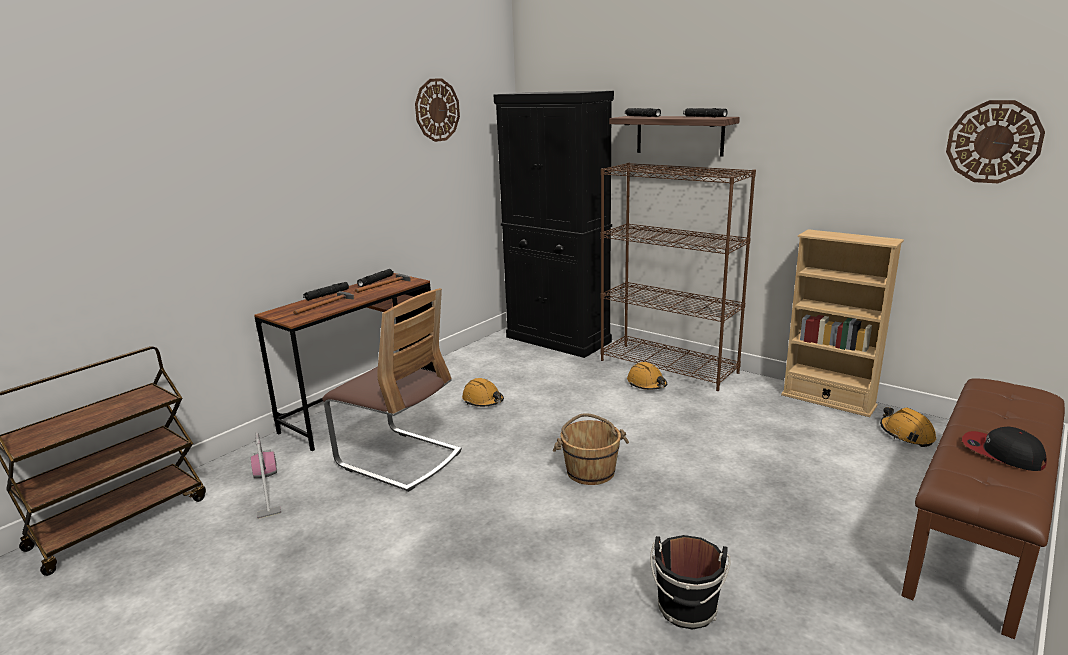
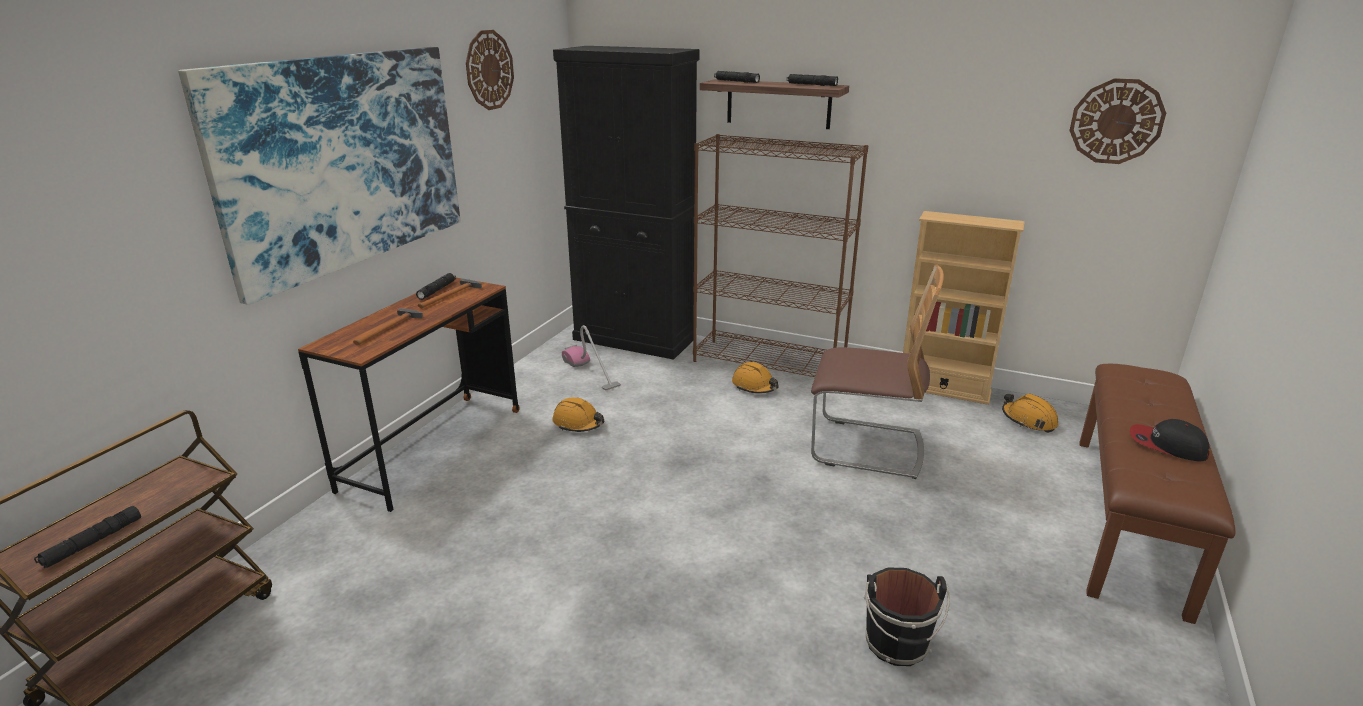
camera: 15 degrees left, 5 degrees up
(266, 488) = (351, 568): vacuum cleaner -> vacuum cleaner (590, 372)
(303, 174) = (344, 161): none -> picture
(327, 295) = (382, 314): black flashlight -> black flashlight (92, 543)
(399, 459) = (507, 509): chair -> chair (866, 447)
(590, 471) = (735, 497): brown bucket -> none

